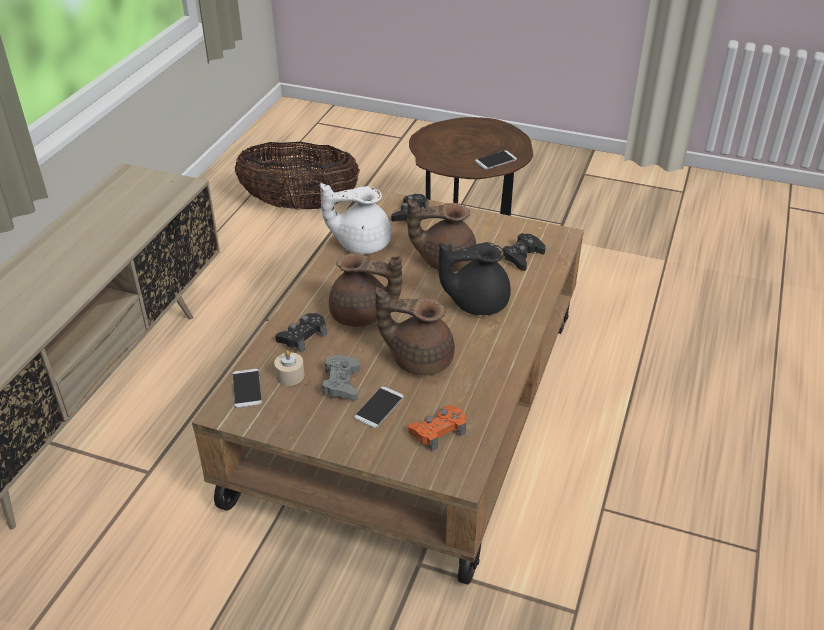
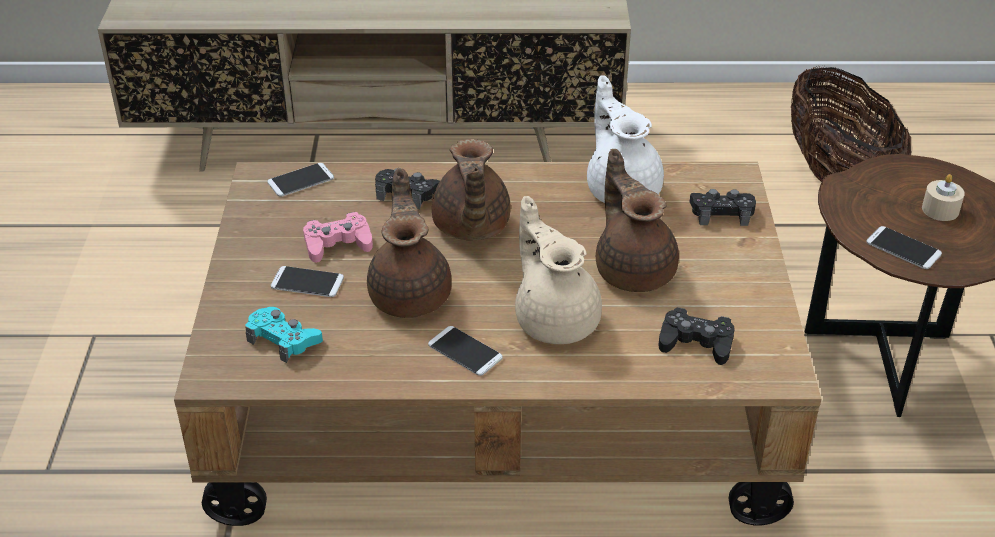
camera: 70 degrees right, 0 degrees up
(290, 375) = (335, 203): beige candle -> beige candle (940, 210)
(341, 383) = (337, 244): grey game controller -> pink game controller
(438, 431) = (283, 340): orange game controller -> turquoise game controller
(476, 302) = (555, 319): black teapot -> beige teapot
(490, 347) = (465, 351): none -> phone

